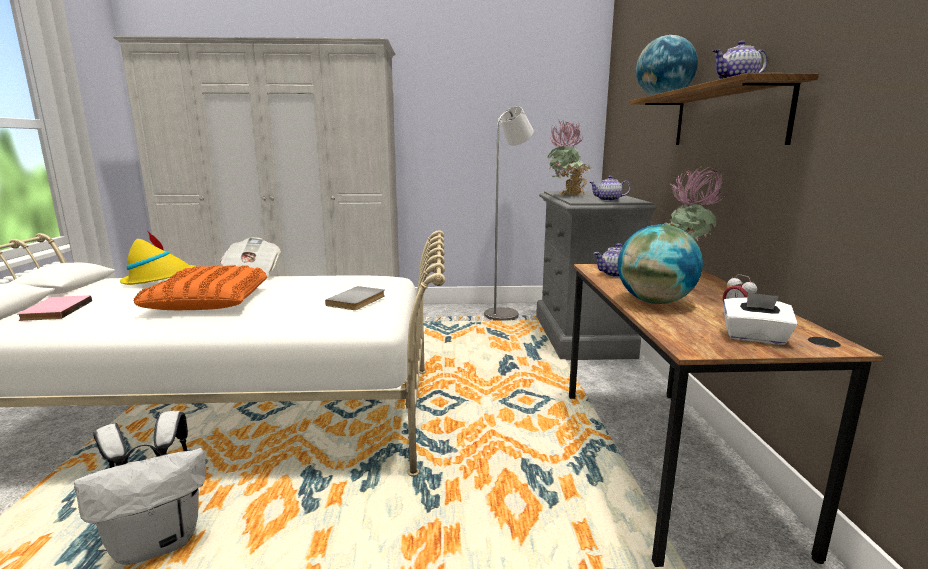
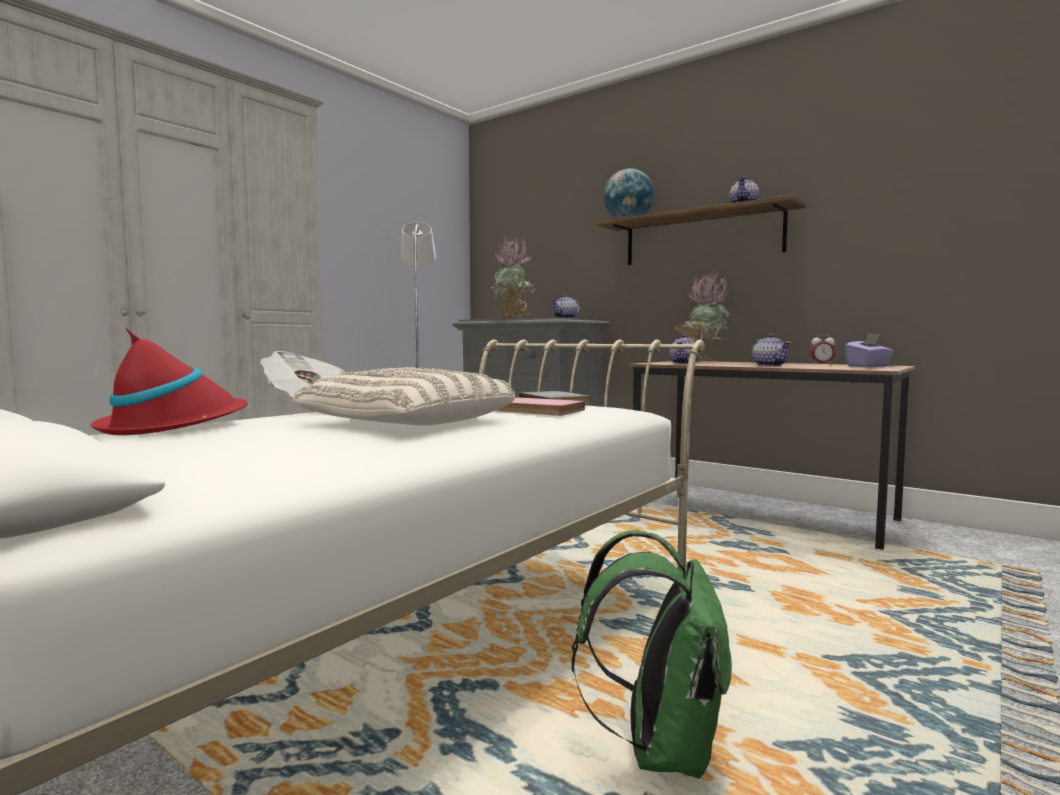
camera: 50 degrees left, 10 degrees down
(54, 310) = (194, 462): pink book -> pink book (537, 411)
(159, 541) = (660, 747): white backpack -> green backpack
(160, 279) = (174, 426): yellow hat -> red hat
(209, 301) = (408, 421): orange pillow -> beige pillow
(655, 302) = (770, 365): globe -> teapot
(754, 337) = (868, 366): white tissue box -> purple tissue box

